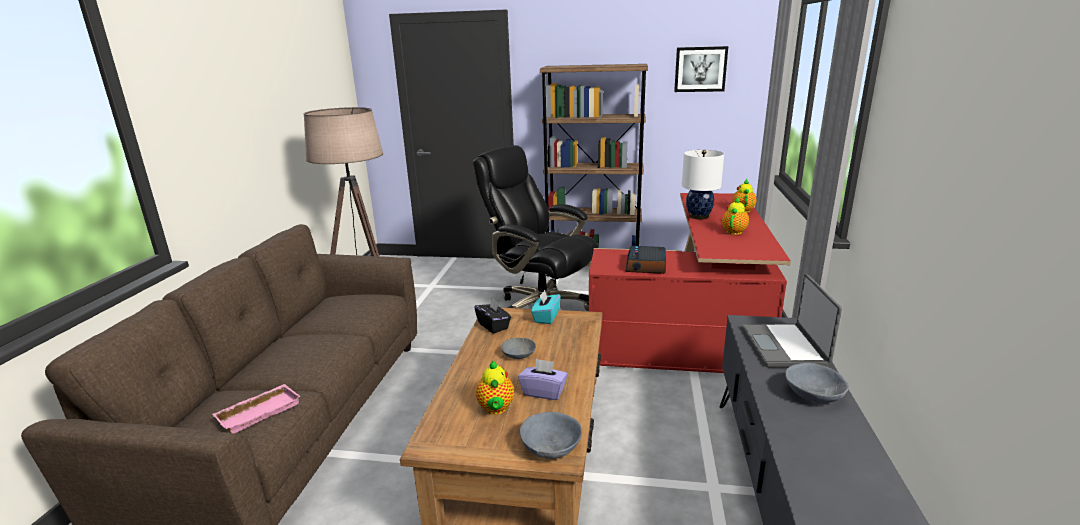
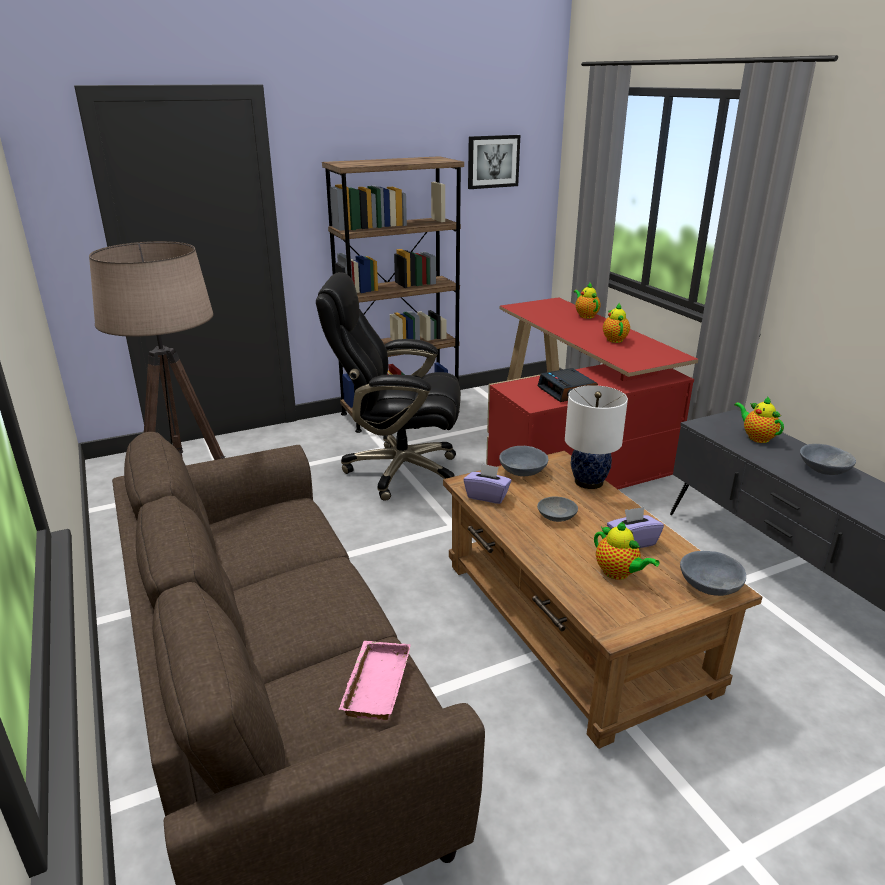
camera: 35 degrees left, 5 degrees up
(493, 326) = (487, 496): black tissue box -> purple tissue box
(546, 317) = (523, 471): turquoise tissue box -> grey bowl
(698, 216) = (559, 329): white table lamp -> white table lamp (588, 482)
(785, 346) = (756, 437): laptop -> teapot

